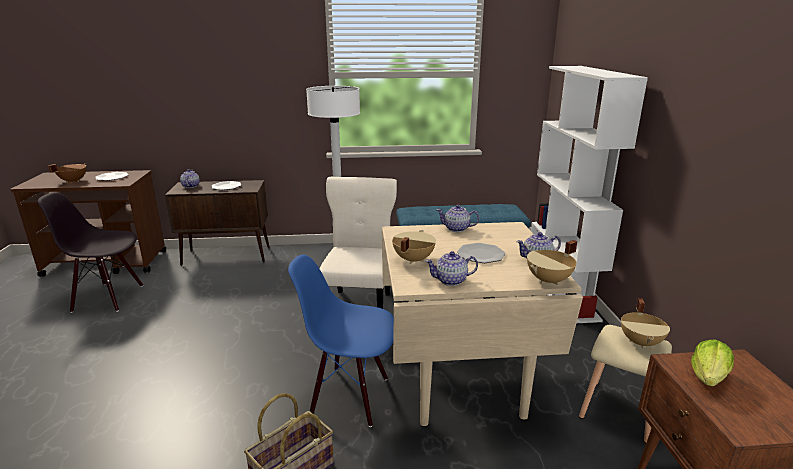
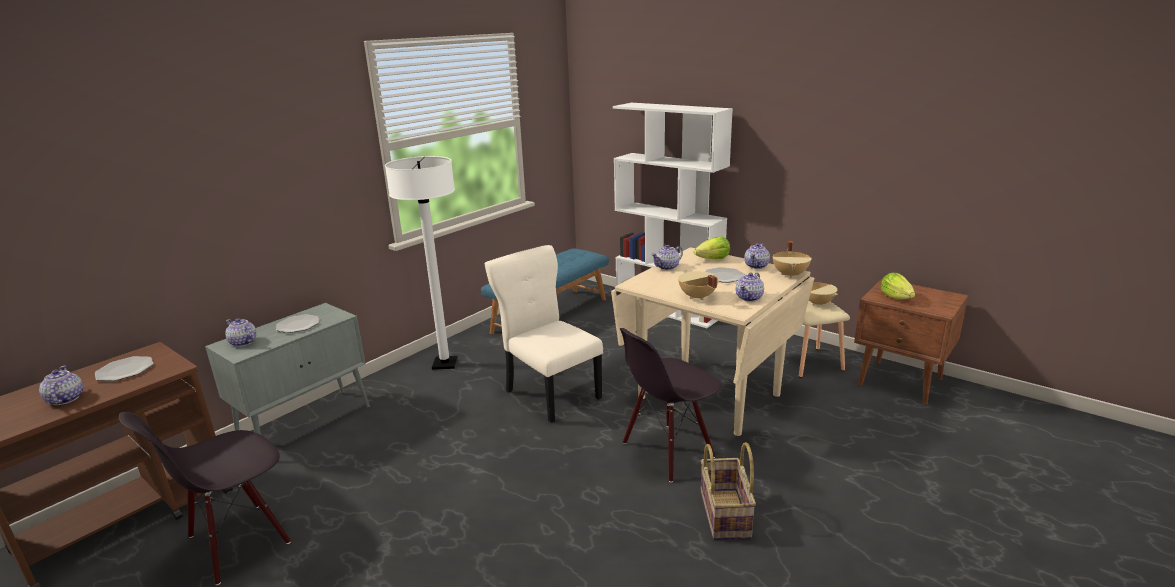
camera: 45 degrees left, 0 degrees up
(73, 181) = (65, 399): brown cooking pot -> teapot
(227, 256) = (307, 423): brown cabinet -> grey cabinet
(350, 397) = (668, 451): blue chair -> black chair
(512, 238) = (713, 259): none -> lettuce

